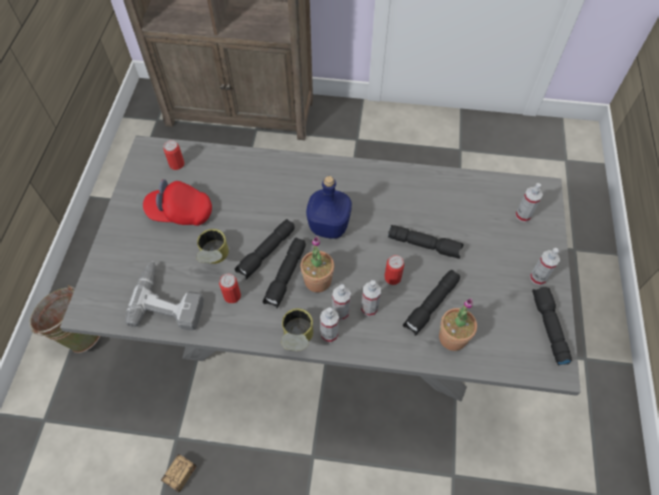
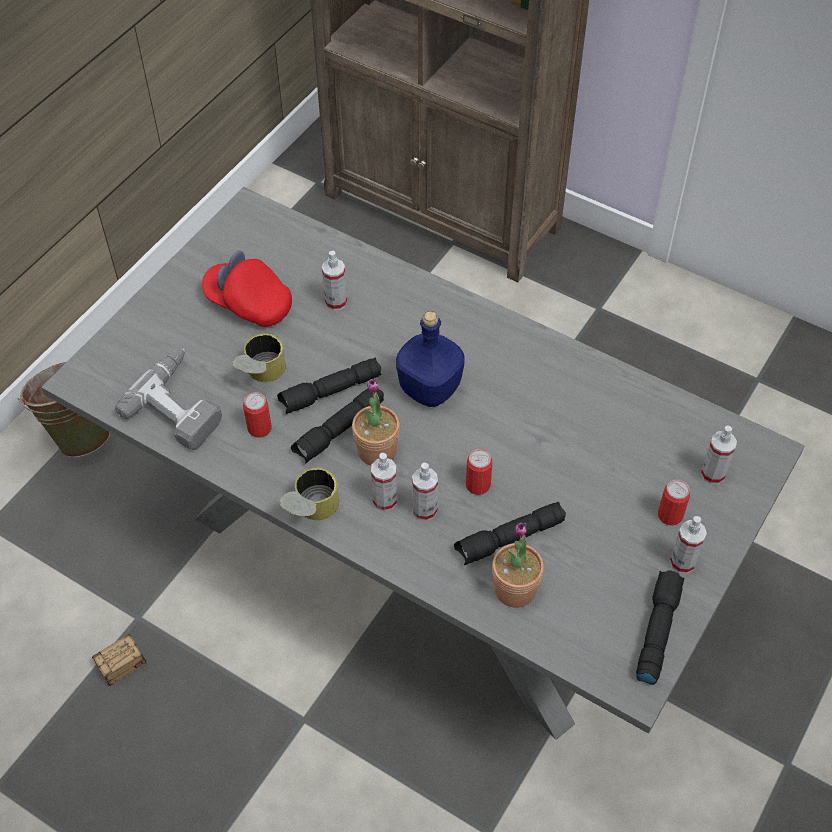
camera: 25 degrees right, 5 degrees down
(177, 164) = (275, 241): can -> can (670, 515)
(329, 334) = (355, 521): spray bottle -> spray bottle (336, 302)
(424, 244) = (546, 460): black flashlight -> none

